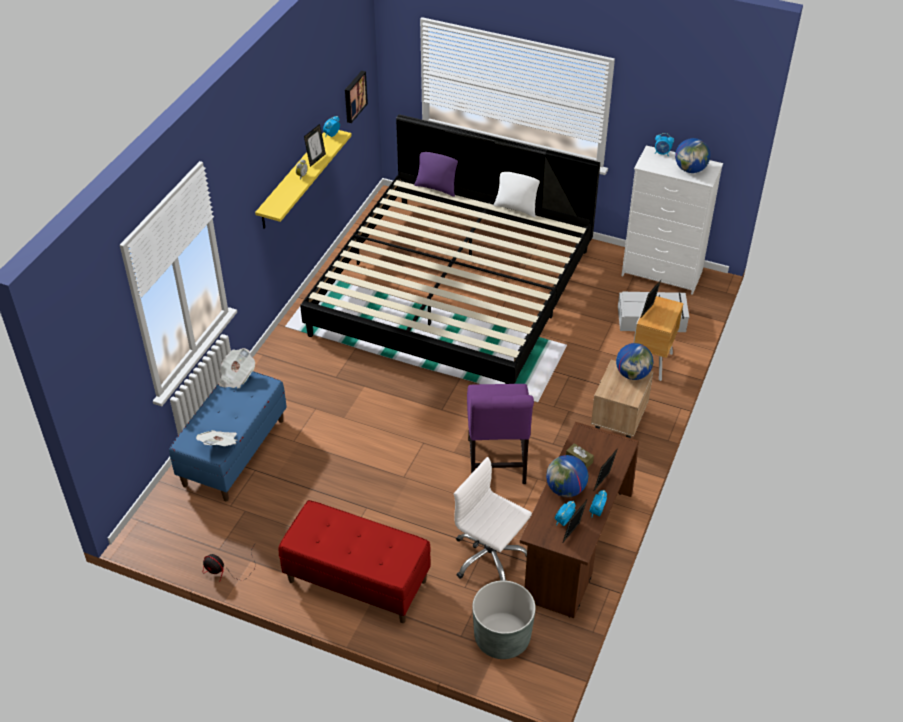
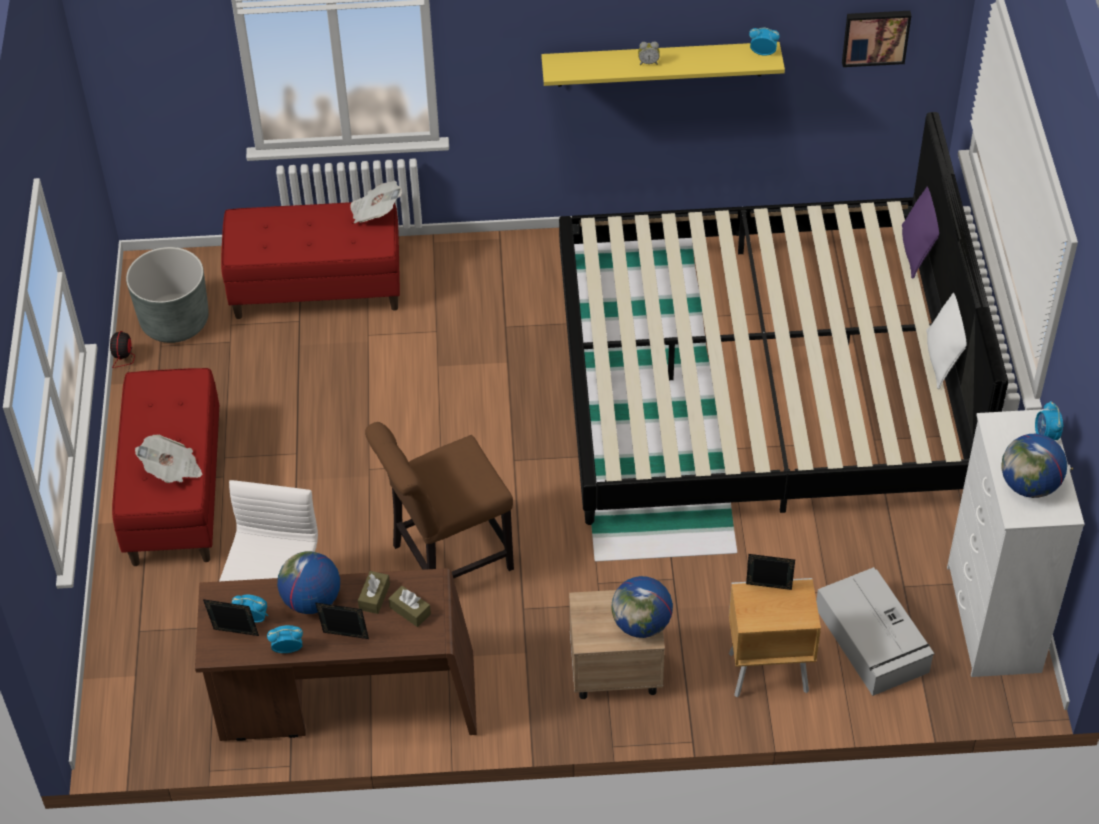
camera: 65 degrees right, 5 degrees up
(220, 445) = (253, 250): newspaper -> newspaper (172, 470)
(234, 452) = (317, 288): blue bench -> red bench
(316, 159) = (694, 61): picture frame -> none
(497, 464) = (446, 559): purple chair -> brown chair
(502, 638) = (155, 675): grey planter -> grey planter (175, 321)
(598, 447) = (410, 611): none -> brown tissue box

